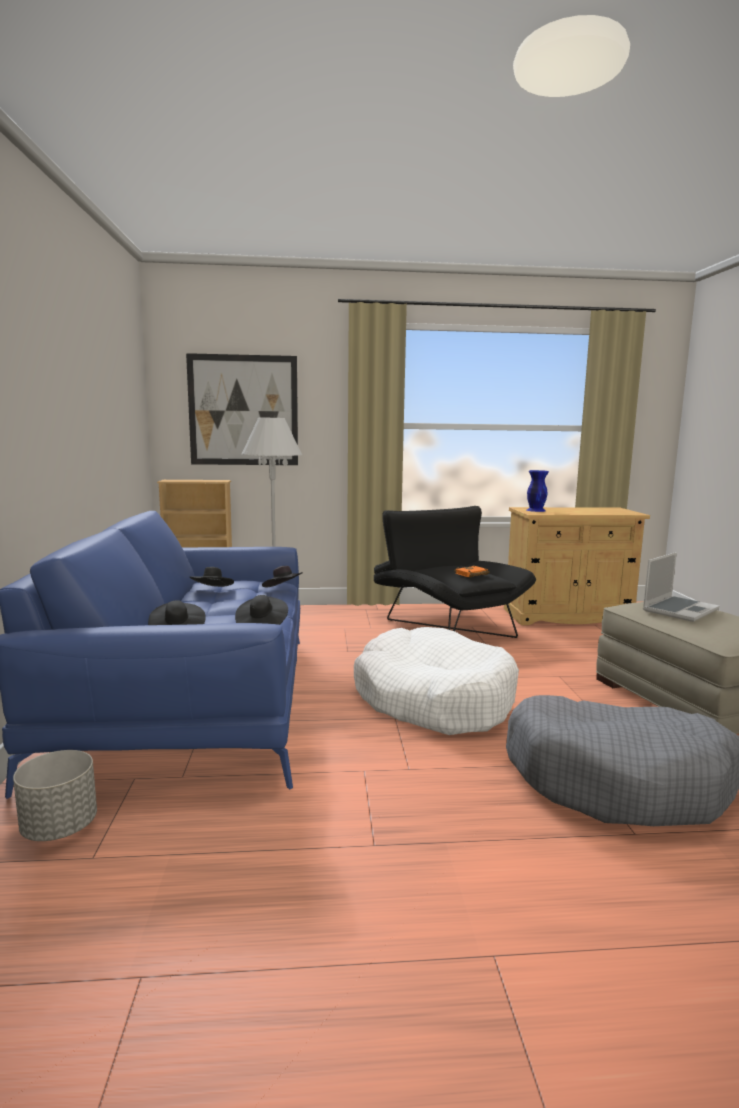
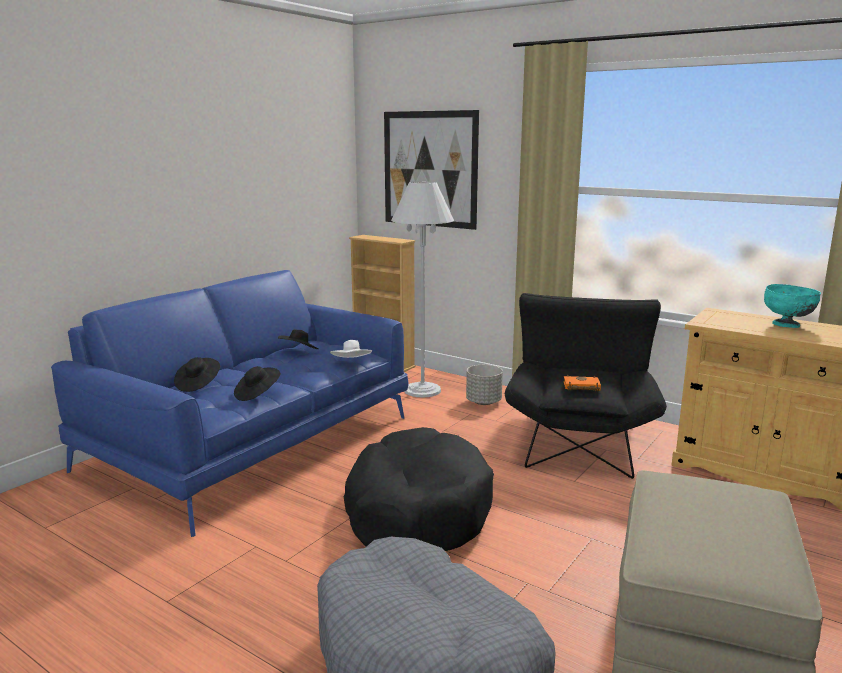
camera: 40 degrees right, 5 degrees up
(59, 828) = (59, 502): grey planter -> grey planter (483, 402)
(283, 590) = (352, 363): black hat -> white hat
(433, 699) = (417, 511): white dog bed -> black dog bed
(535, 510) = (723, 318): blue vase -> none
(573, 510) = (786, 325): none -> turquoise bowl
(679, 610) = (709, 503): laptop -> none

